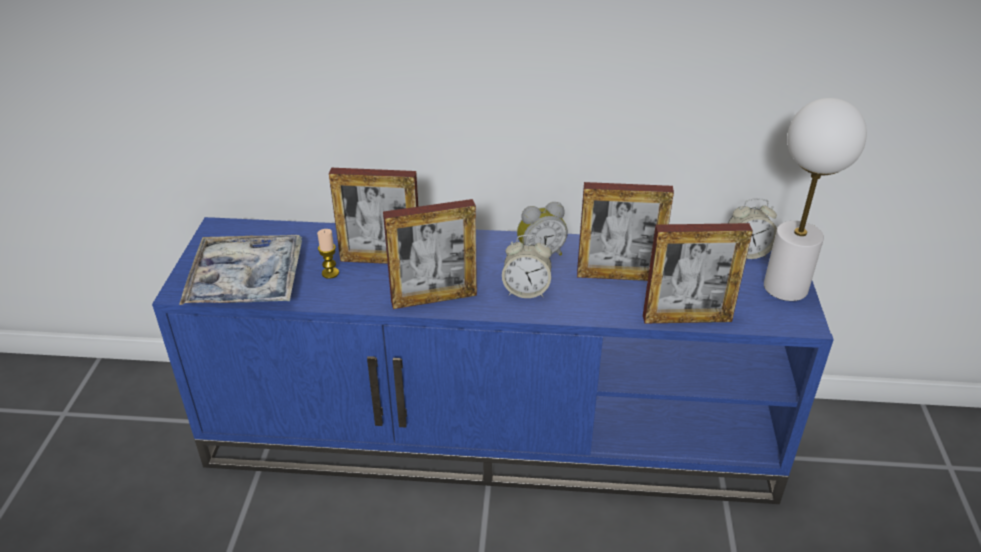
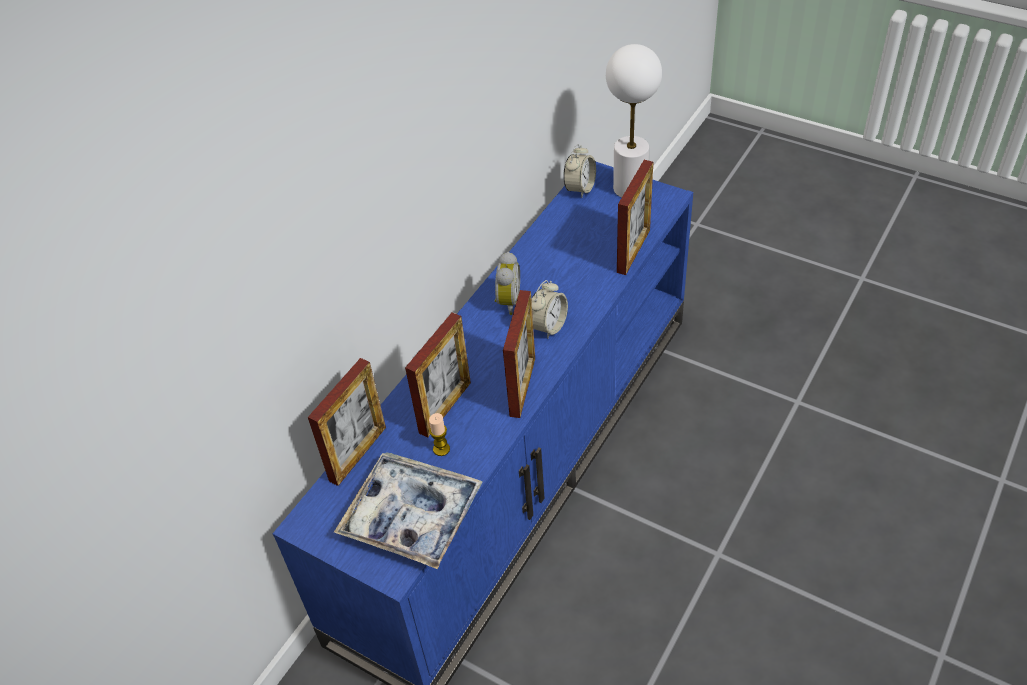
camera: 60 degrees left, 10 degrees up
(618, 275) = (563, 267): picture frame -> picture frame (358, 454)

